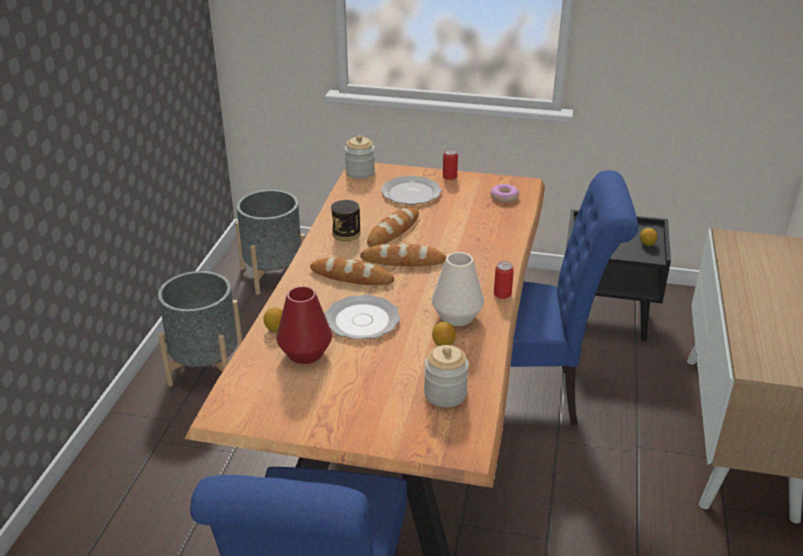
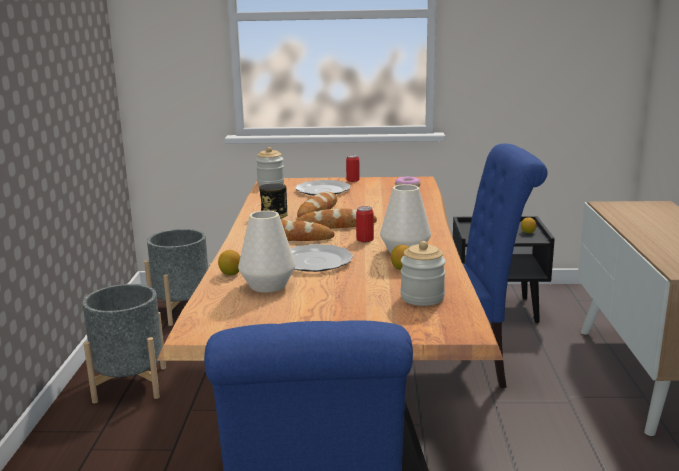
camera: 10 degrees left, 15 degrees down
(305, 353) = (267, 285): red vase -> white vase
(502, 294) = (439, 236): can -> can (365, 239)

